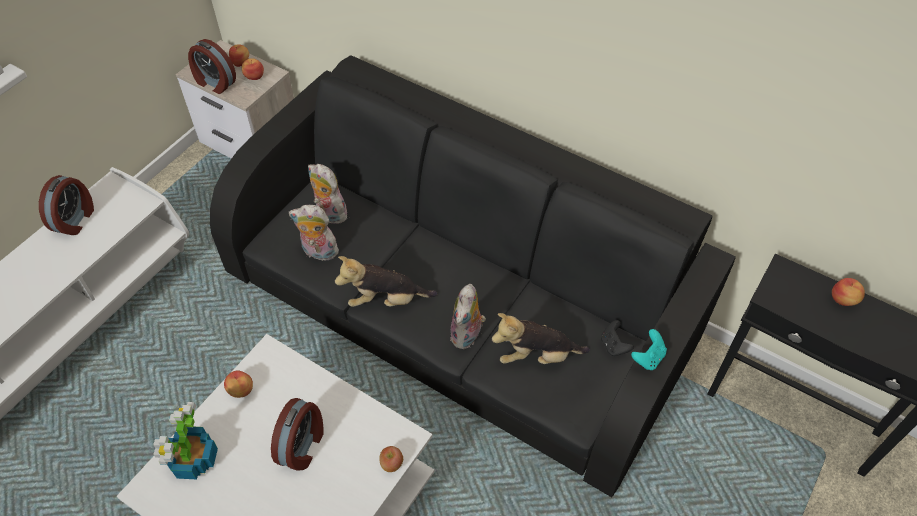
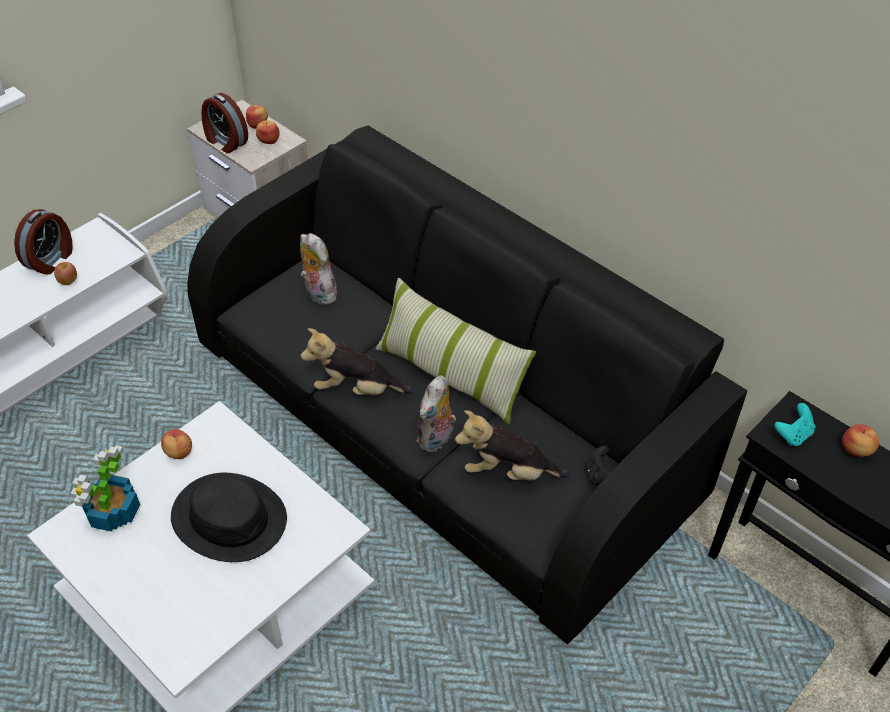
camera: 10 degrees right, 5 degrees down
(303, 446) = (229, 518): alarm clock -> black hat
(318, 252) = (296, 331): plush toy -> none
(391, 464) = (319, 552): apple -> apple (68, 281)
(465, 273) = (450, 374): none -> pillow
(648, 358) = (618, 479): turquoise game controller -> turquoise game controller (793, 435)

